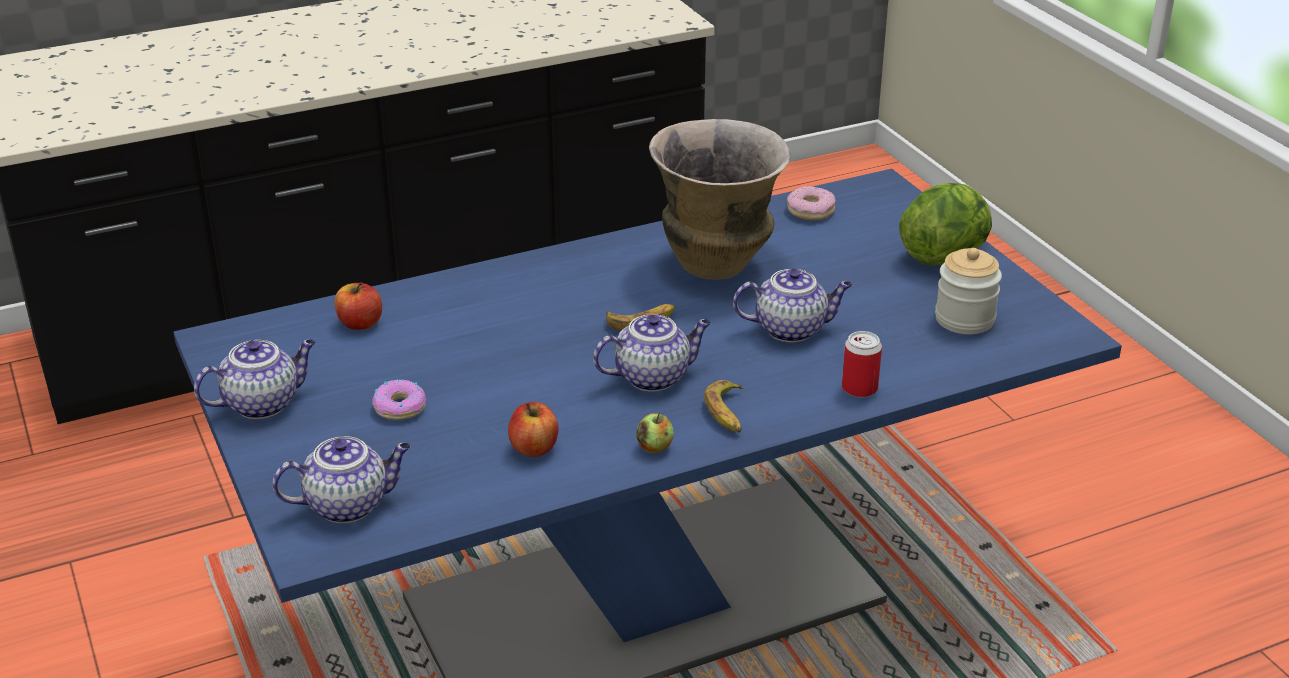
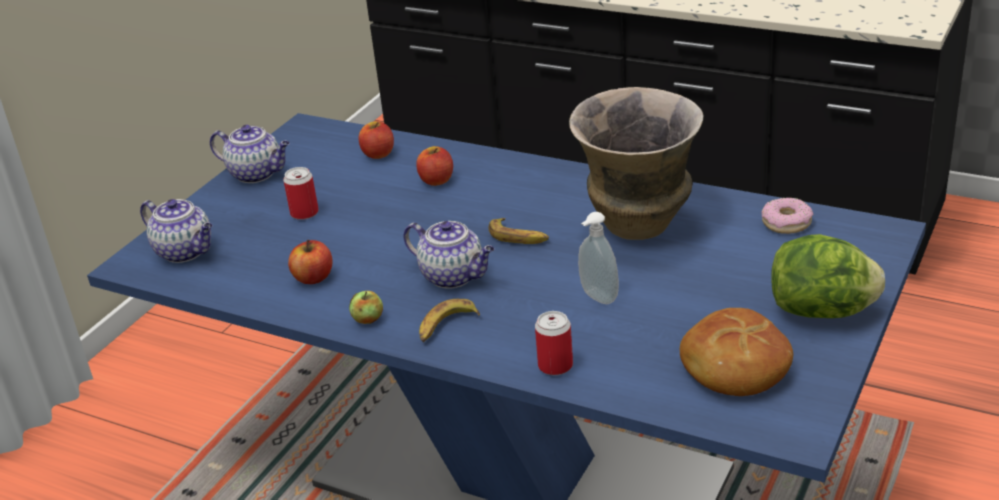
camera: 55 degrees right, 0 degrees up
(400, 407) = (304, 213): donut -> can
(471, 316) = (436, 180): none -> apple
(792, 329) = (597, 298): teapot -> soap dispenser
(964, 319) = (734, 367): jar -> bread

